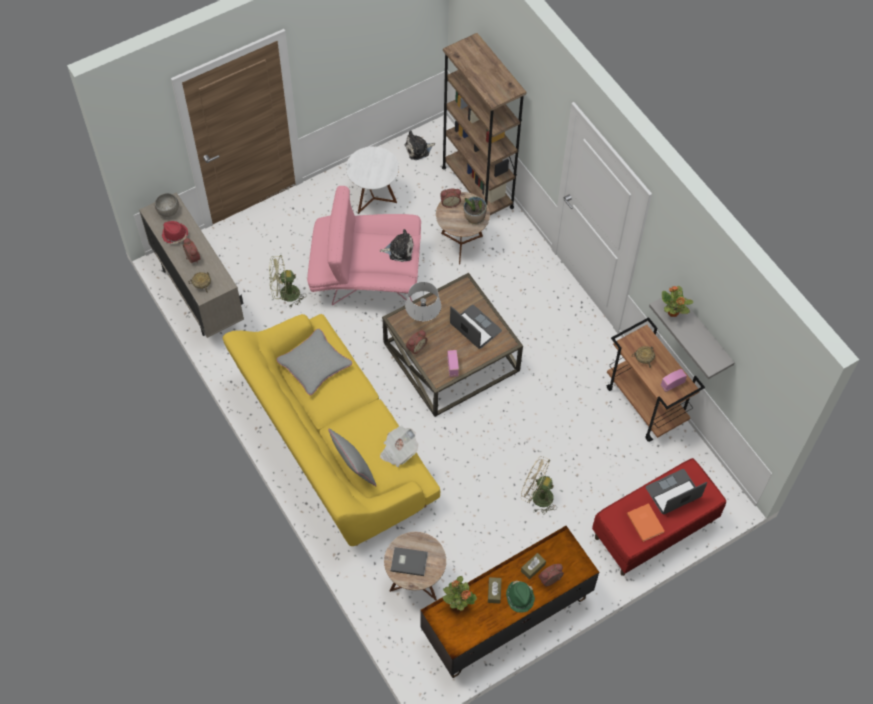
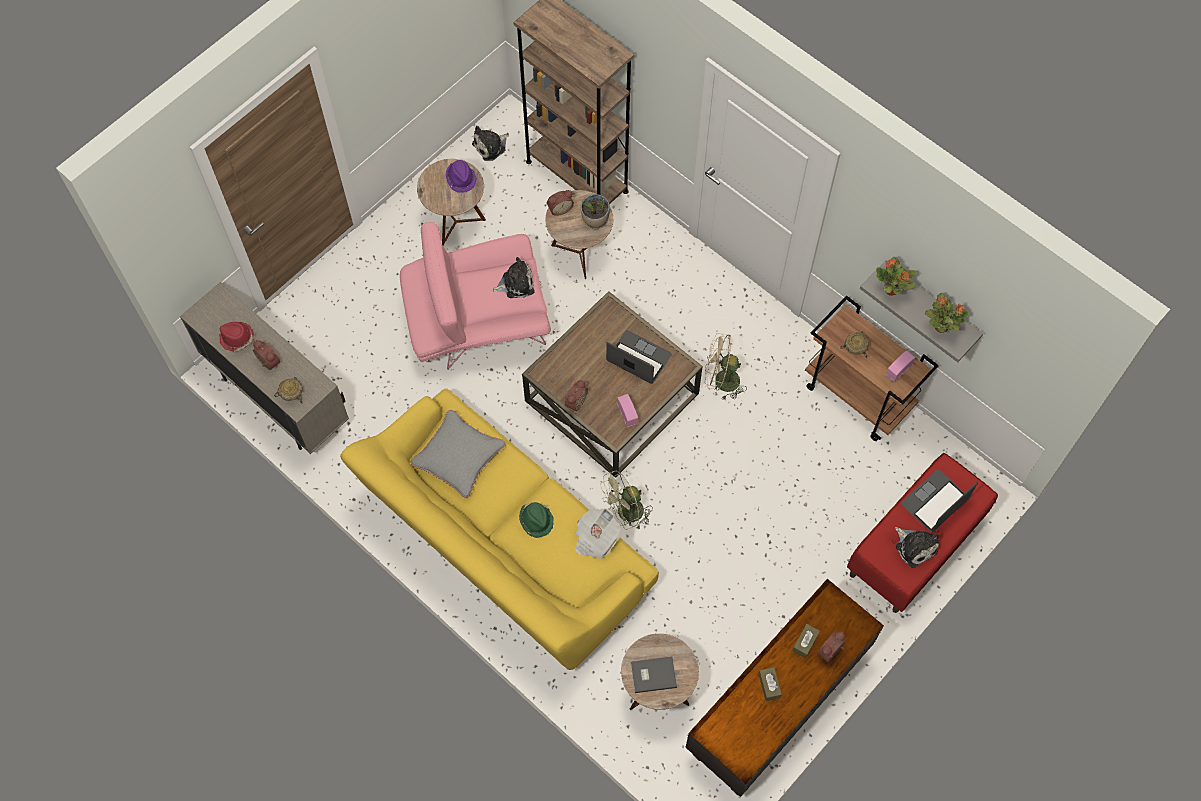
camera: 15 degrees left, 5 degrees up
(168, 211) = (217, 309): grey bowl -> none
(285, 295) = (386, 371): green fan -> green fan (625, 514)
(353, 469) = (548, 576): grey pillow -> none
(374, 199) = (456, 222): white side table -> brown side table
(382, 163) = (461, 179): none -> purple hat
(423, 318) = (572, 363): grey table lamp -> none
(458, 602) = (731, 710): potted plant -> potted plant (940, 326)
(520, 597) = (801, 683): green hat -> green hat (536, 520)
(537, 496) = (767, 543): beige fan -> beige fan (721, 381)
(646, 522) = (915, 547): orange book -> plush toy

